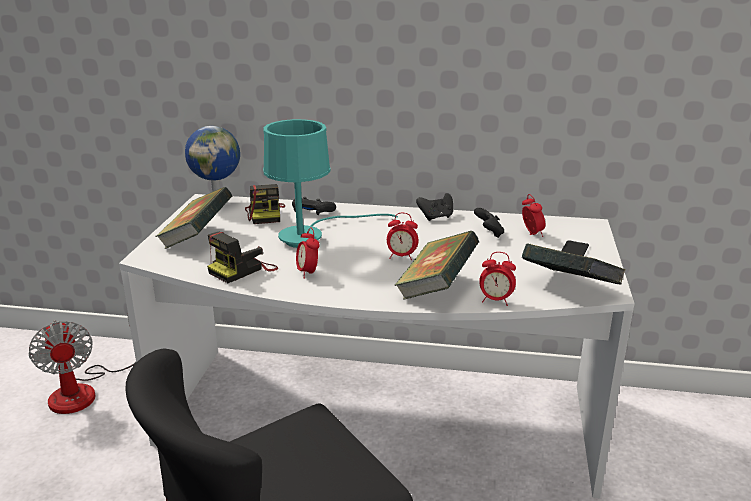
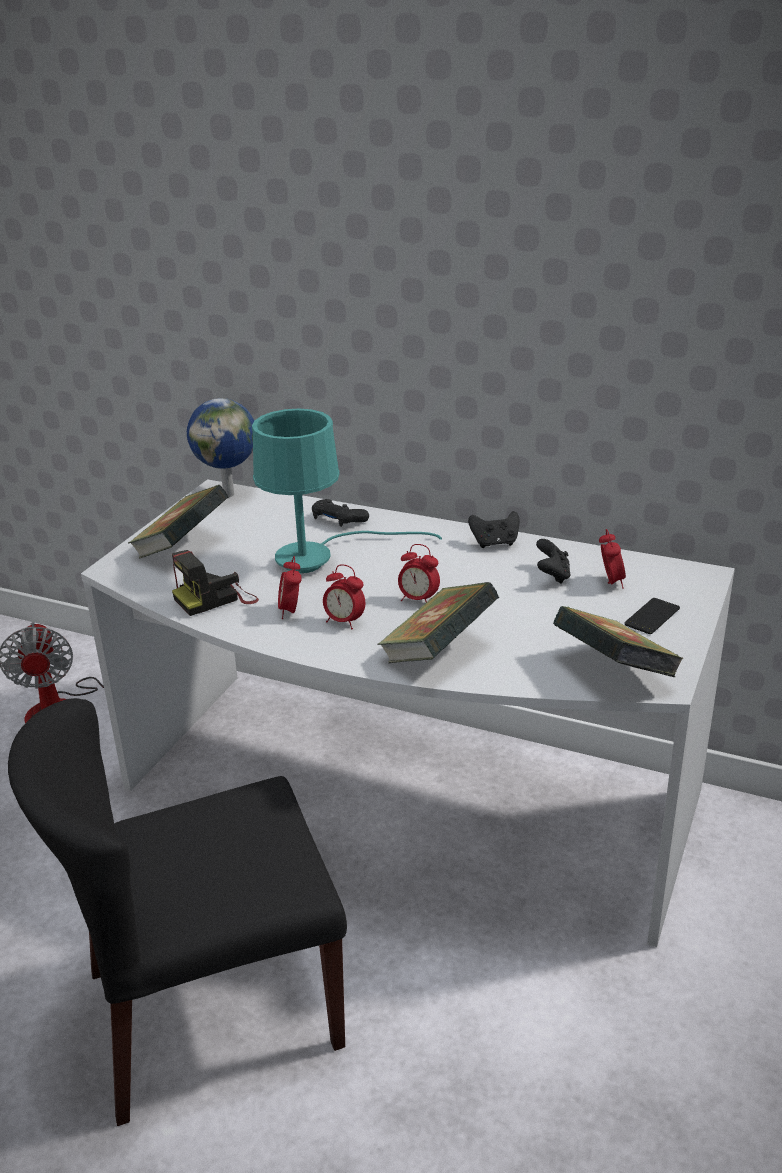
camera: 15 degrees right, 5 degrees up
(265, 214) = (279, 518): camera -> none
(495, 301) = (504, 678): alarm clock -> alarm clock (344, 622)

